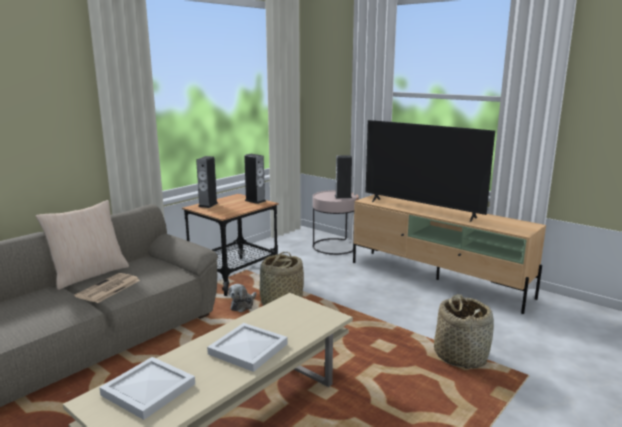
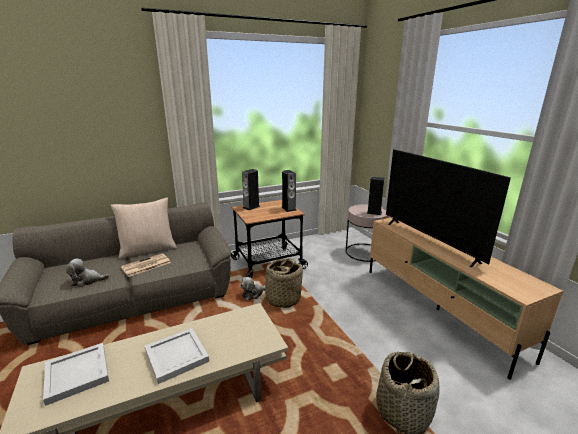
camera: 25 degrees right, 5 degrees up
(41, 317) = (87, 281): none -> plush toy

